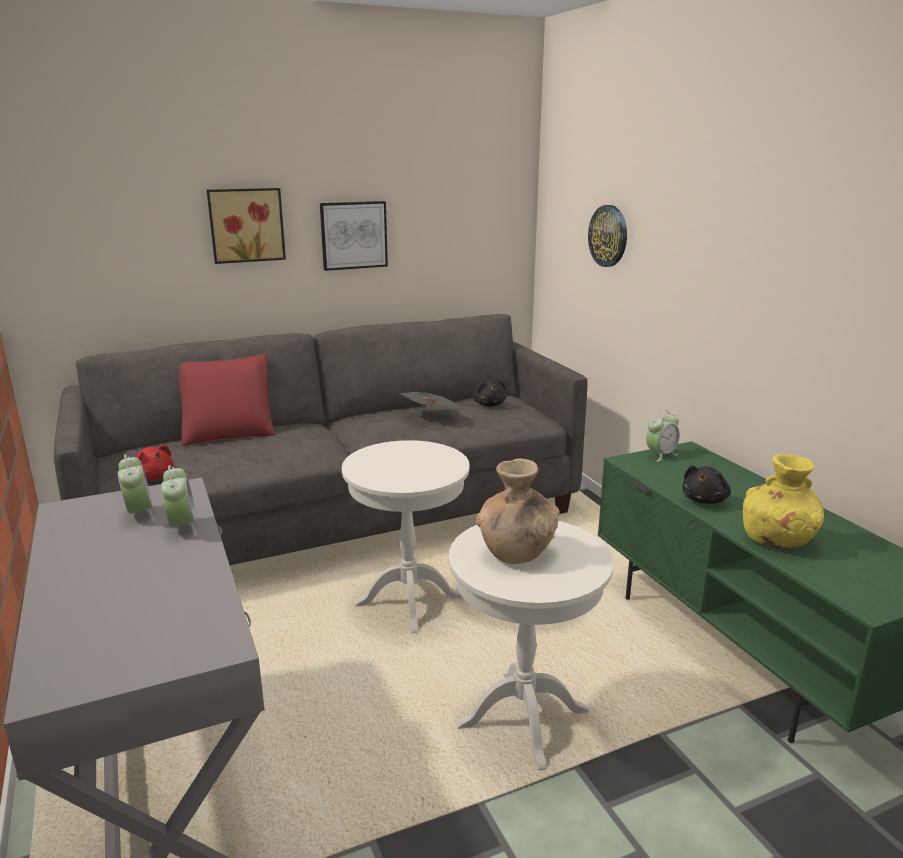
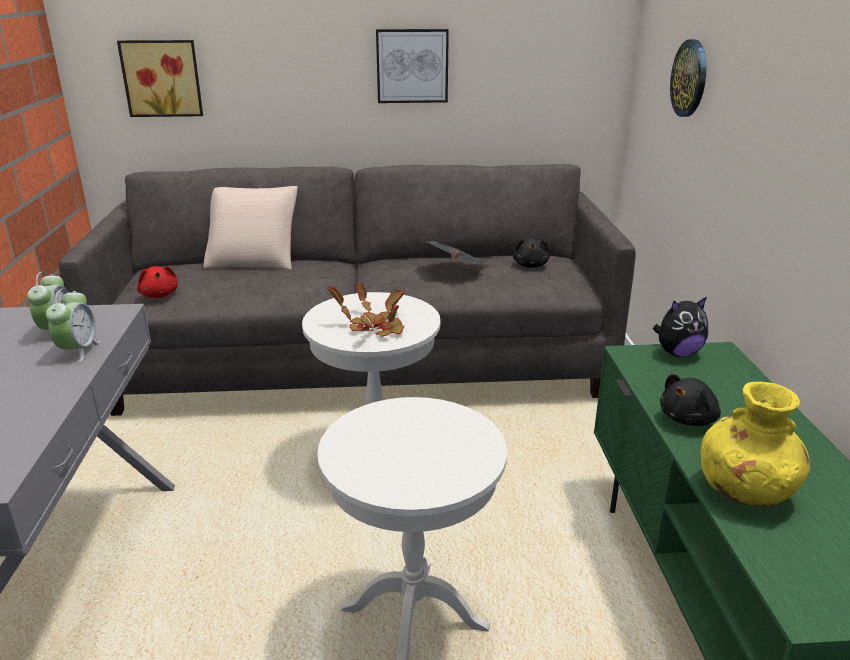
camera: 20 degrees right, 5 degrees up
(229, 432) = (254, 261): red pillow -> beige pillow
(246, 225) = (298, 50): picture -> picture (162, 78)
(415, 470) = (374, 327): none -> potted plant
(516, 552) = (398, 440): brown vase -> none
(660, 455) = (677, 353): alarm clock -> plush toy

